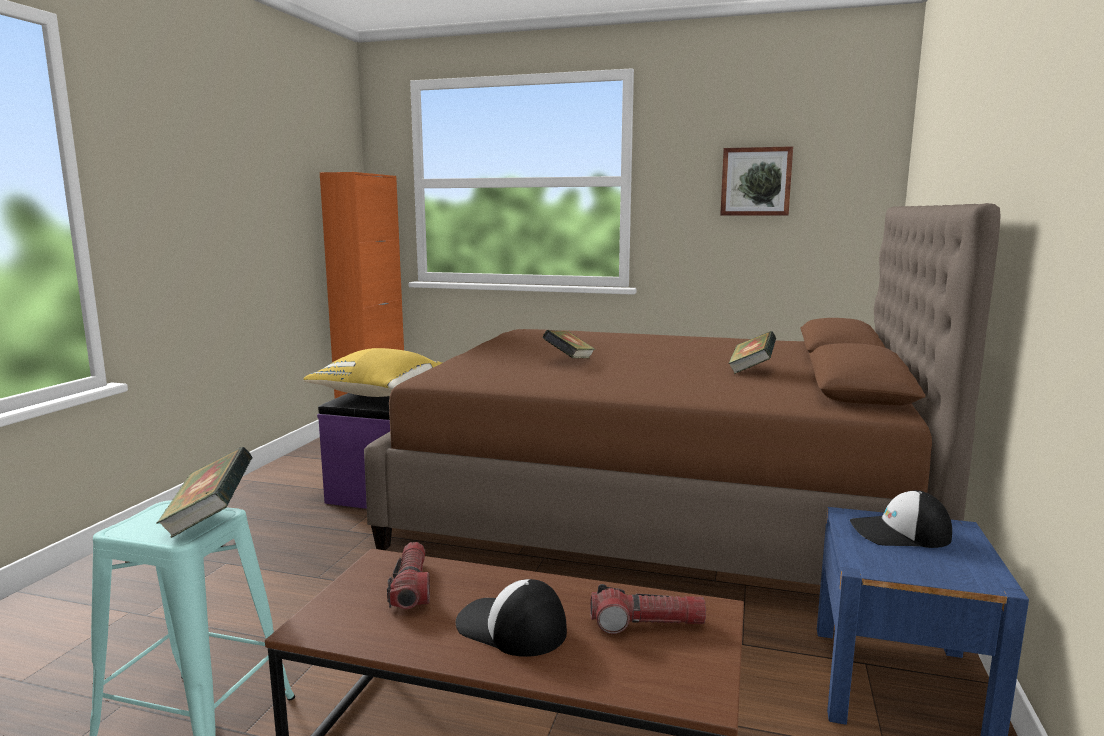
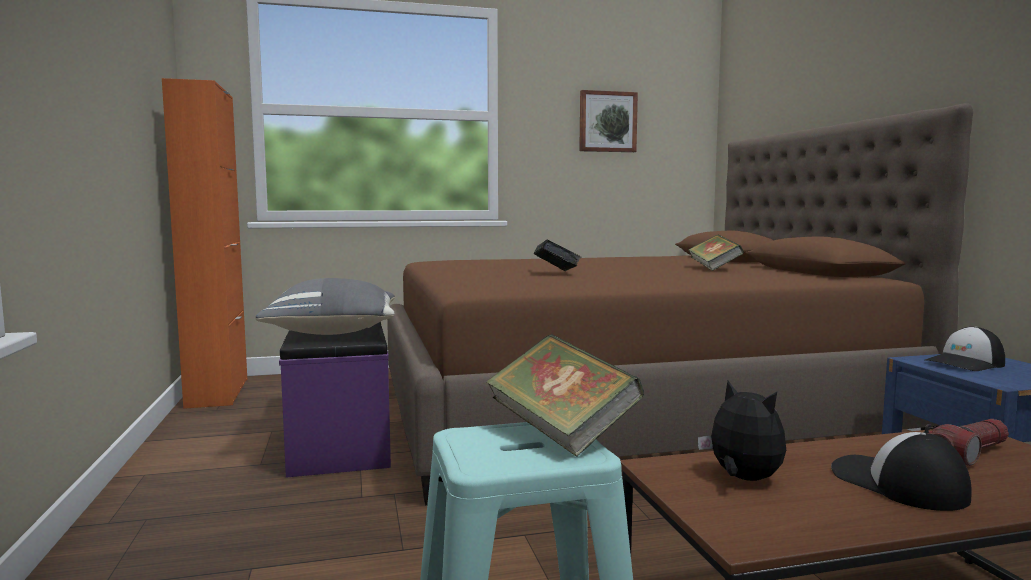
camera: 30 degrees left, 5 degrees down
(380, 394) = (334, 333): yellow pillow -> grey pillow
(411, 587) = (742, 479): flashlight -> plush toy
(511, 628) = (897, 484): cap -> cap turned 60 degrees clockwise

